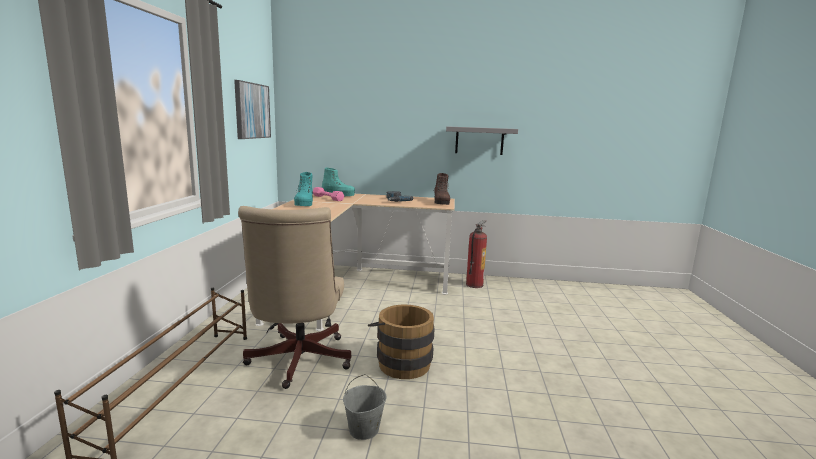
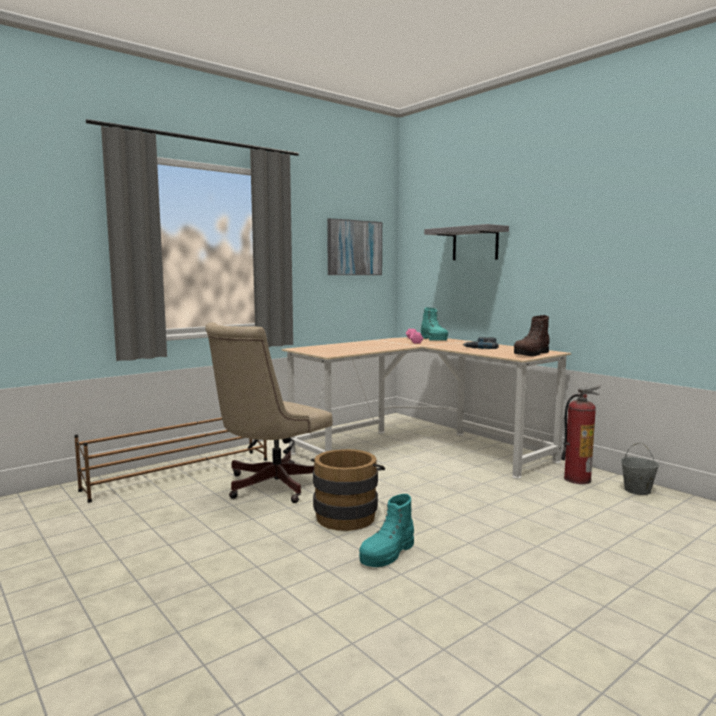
camera: 45 degrees right, 5 degrees down
(304, 204) = (373, 343): turquoise boot -> turquoise boot (387, 554)
(364, 430) = (230, 543): grey bucket -> grey bucket (637, 490)
(479, 140) = (608, 270): grey shelf -> grey shelf (475, 244)

